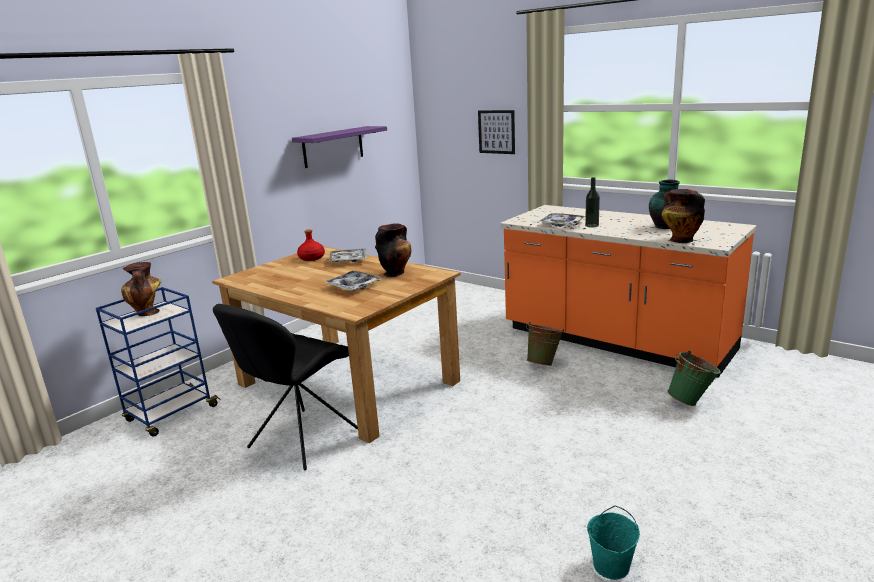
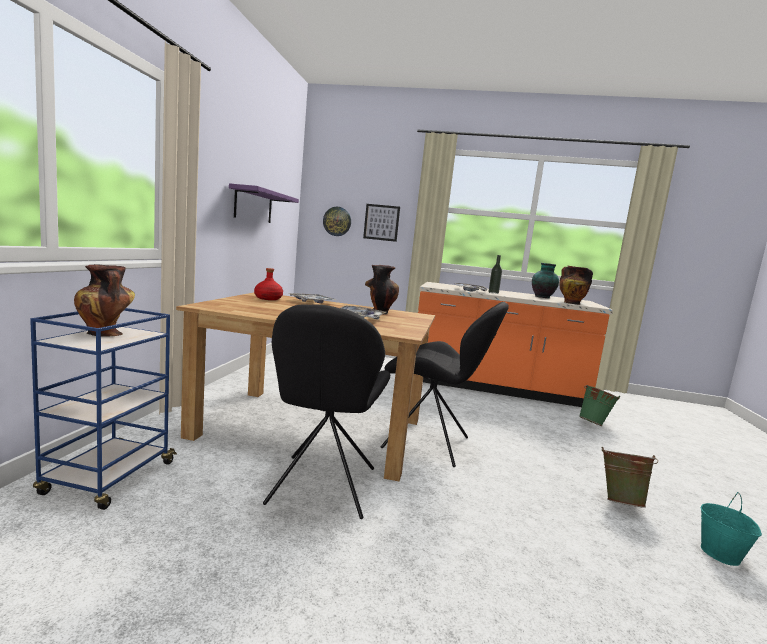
camera: 30 degrees left, 10 degrees down
(441, 409) = (430, 444): none -> black chair
(452, 135) = (337, 221): none -> wall clock
(544, 363) = (466, 404): green bucket -> green bucket (620, 501)

